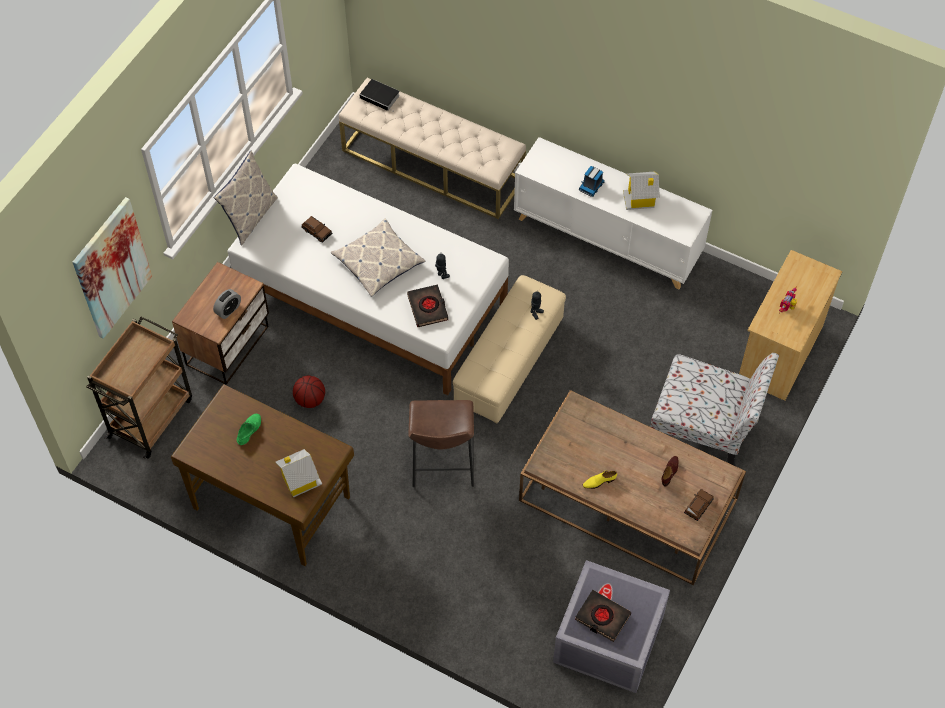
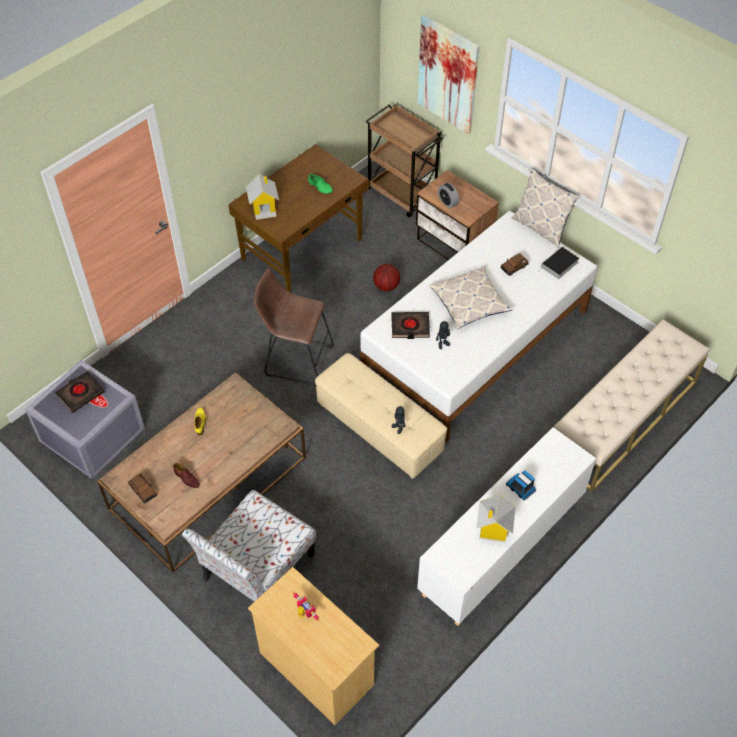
camera: 105 degrees right, 5 degrees down
(381, 97) = (679, 352): book -> book (559, 265)

